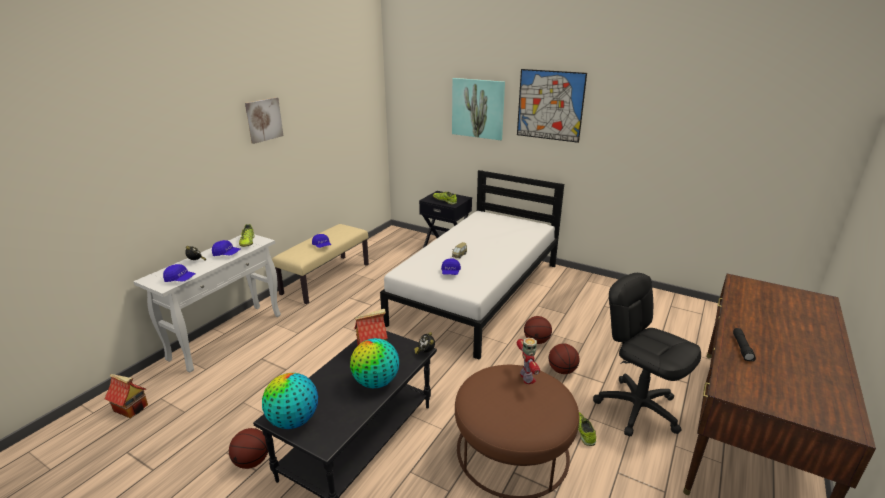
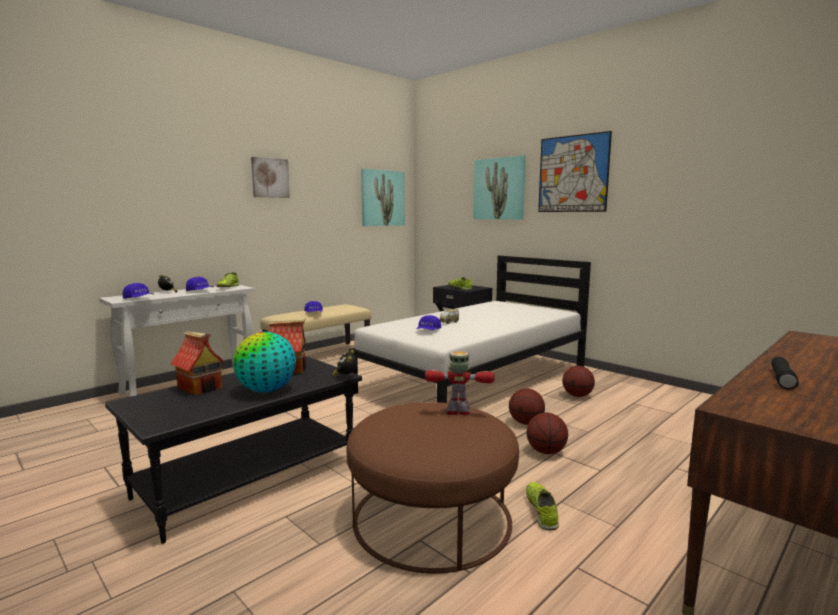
camera: 15 degrees right, 15 degrees down
(131, 408) = (55, 422): toy house -> toy house (201, 387)
(252, 461) = (121, 478): basketball -> basketball (577, 395)
(293, 421) = (145, 406): globe -> none
(360, 112) = (382, 198): none -> picture
(527, 378) = (458, 412): toy robot -> toy robot turned 90 degrees counterclockwise
(637, 408) = (641, 502): black office chair -> none

